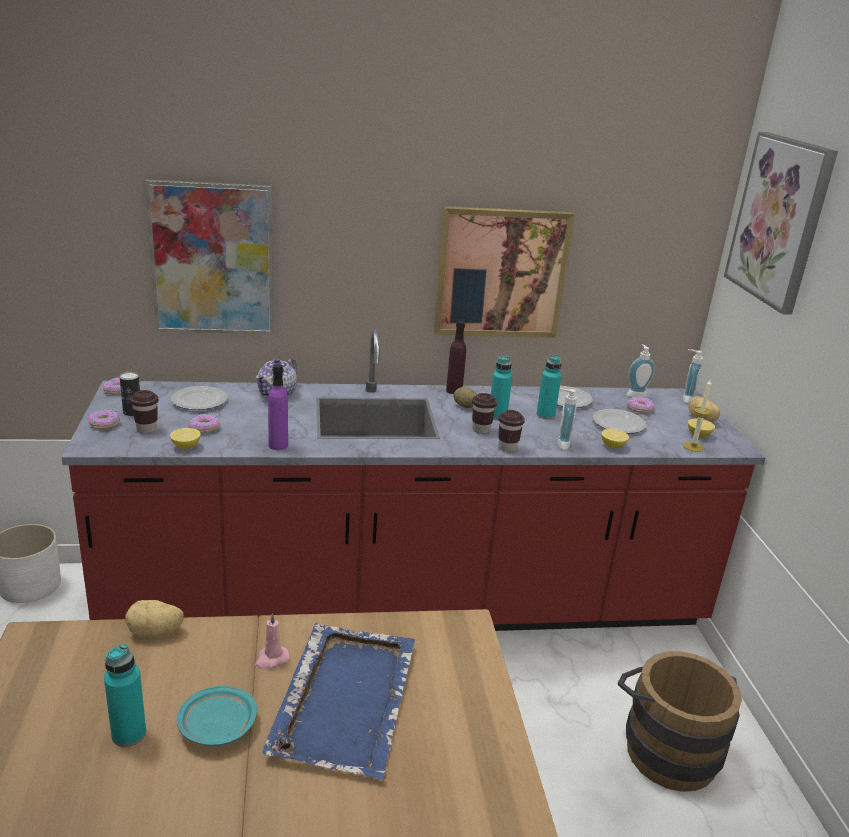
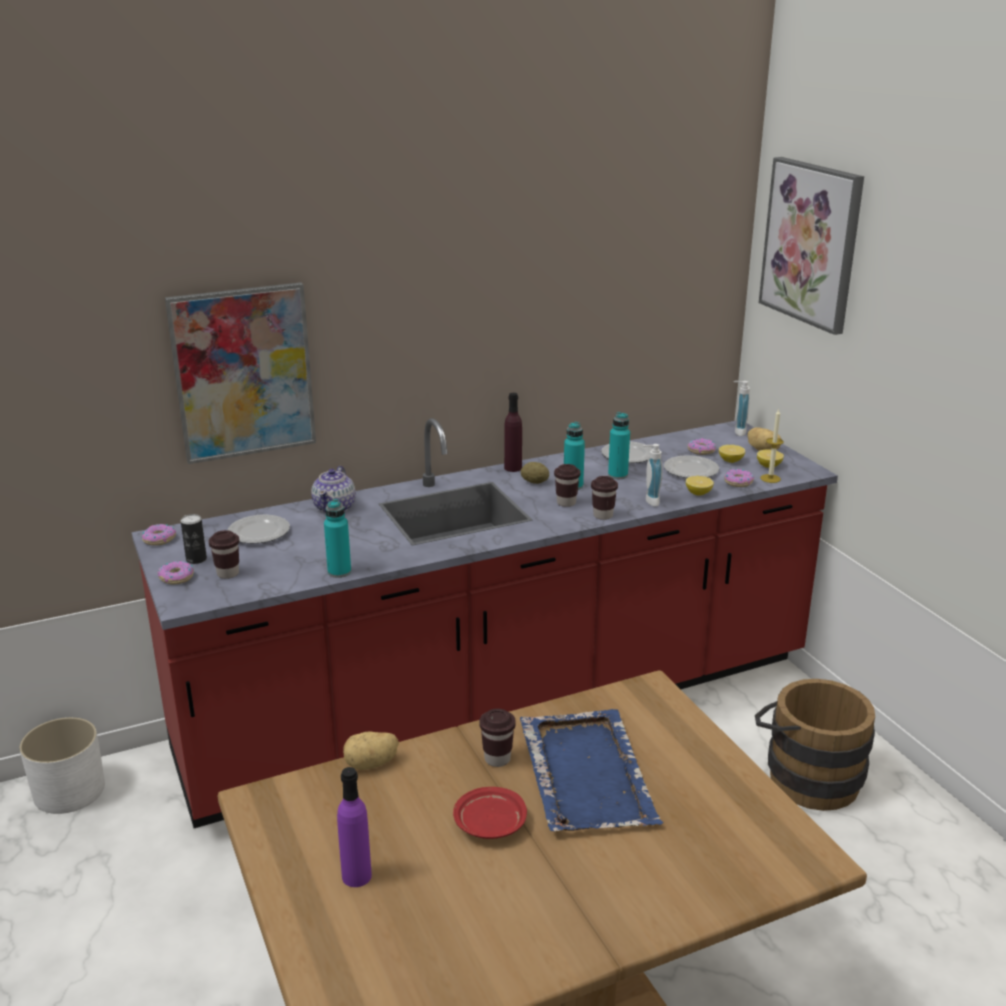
camera: 15 degrees left, 0 degrees up
(129, 734) = (416, 850): turquoise bottle -> turquoise bottle (339, 572)
(186, 447) = (285, 582): lemon -> lemon (731, 461)
(204, 428) = (287, 559): donut -> donut (738, 482)
(217, 726) = (489, 824): turquoise plate -> red plate
(271, 659) = (497, 759): pink candle -> brown cup
(278, 445) = (378, 560): purple bottle -> purple bottle (356, 876)
(501, 273) = (543, 335): picture -> none
(635, 394) = (689, 437): soap dispenser -> none

